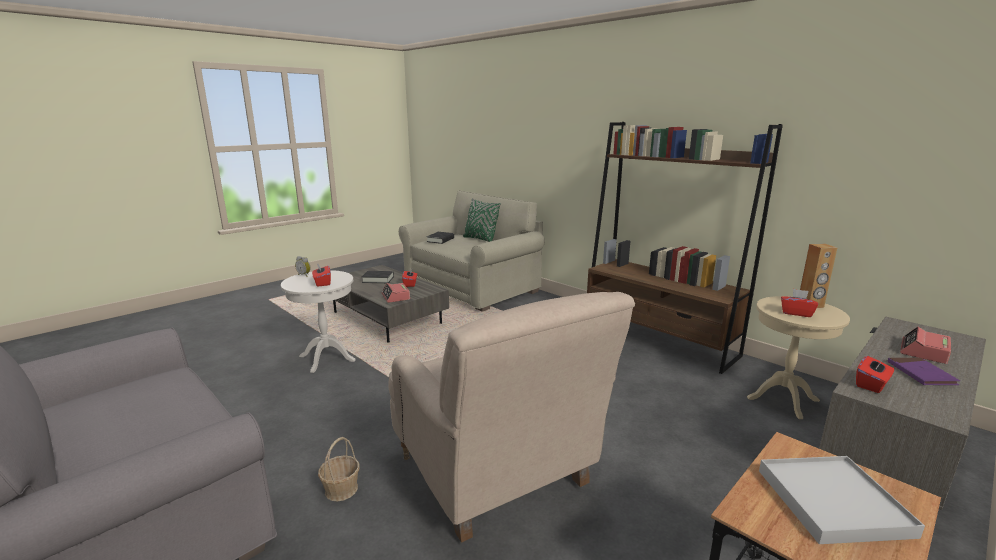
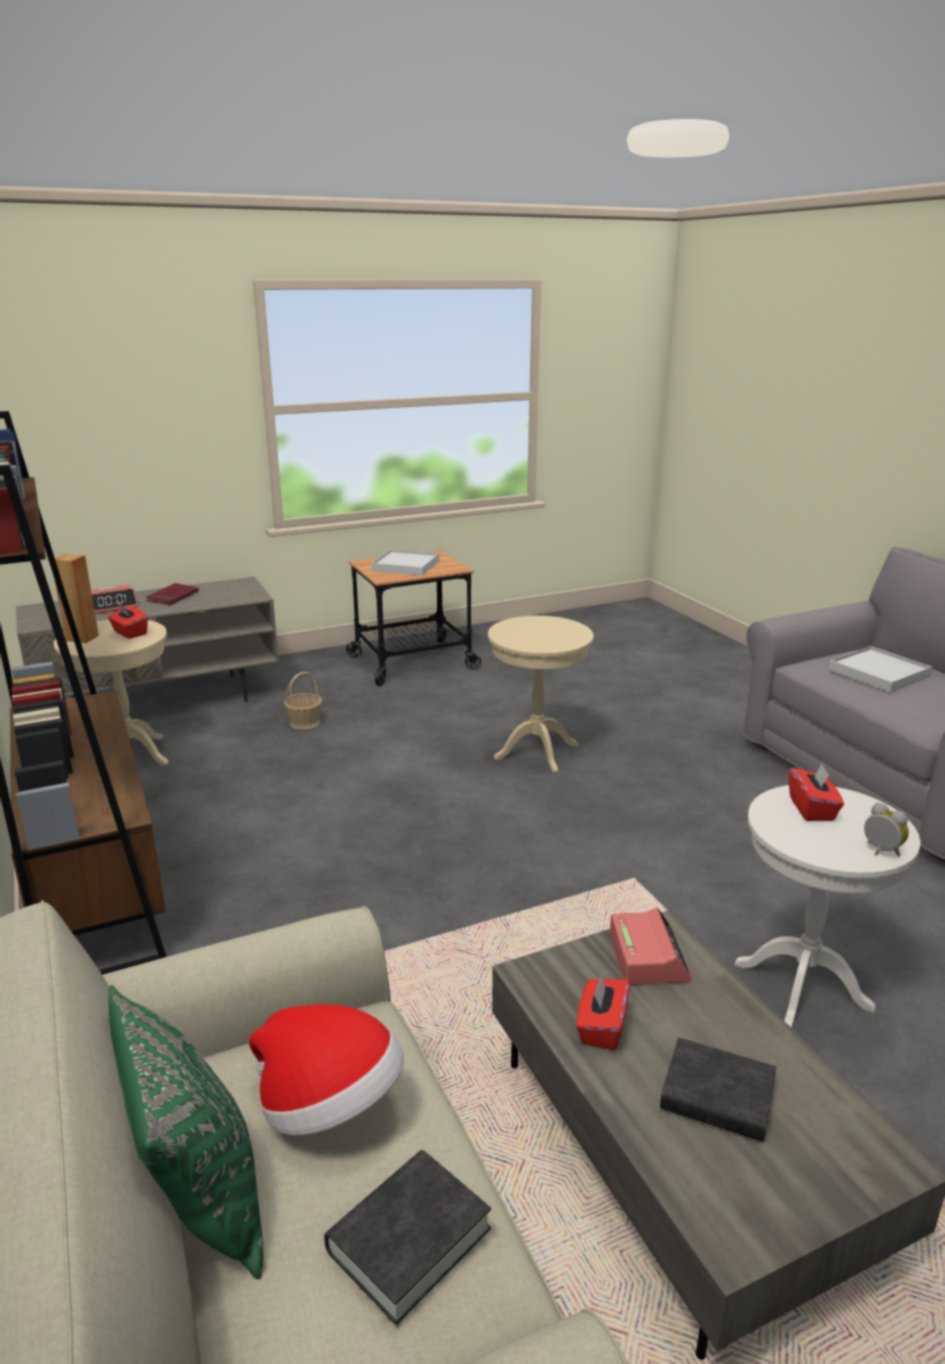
camera: 160 degrees left, 5 degrees up
(145, 421) = (879, 673): none -> white tray
(341, 489) = (698, 768): basket -> basket (305, 722)
(466, 245) = (329, 1105): none -> hat
(497, 476) = (537, 751): beige armchair -> beige side table
(871, 384) = (232, 598): red tissue box -> none
(921, 374) = (172, 597): purple book -> red book

